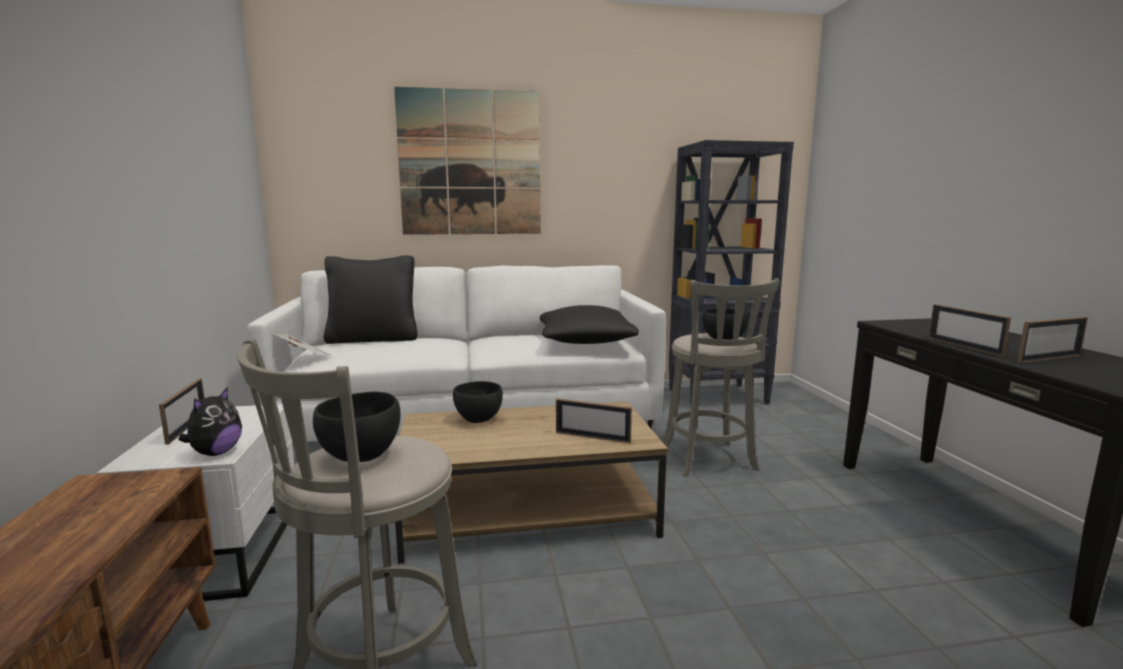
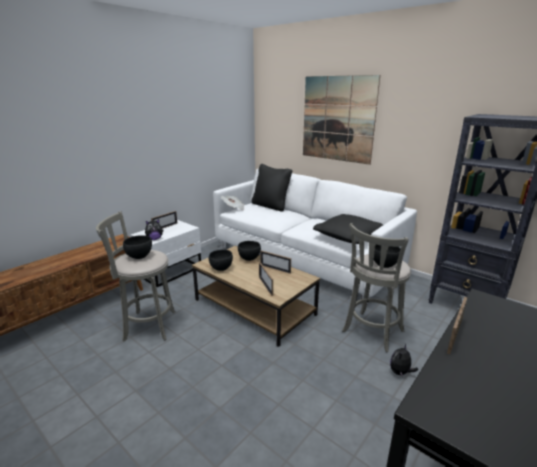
camera: 50 degrees right, 10 degrees up
(465, 448) = (221, 268): none -> black bowl
(804, 480) = (400, 372): none -> plush toy
(1049, 359) = (477, 374): picture frame -> picture frame (275, 269)

